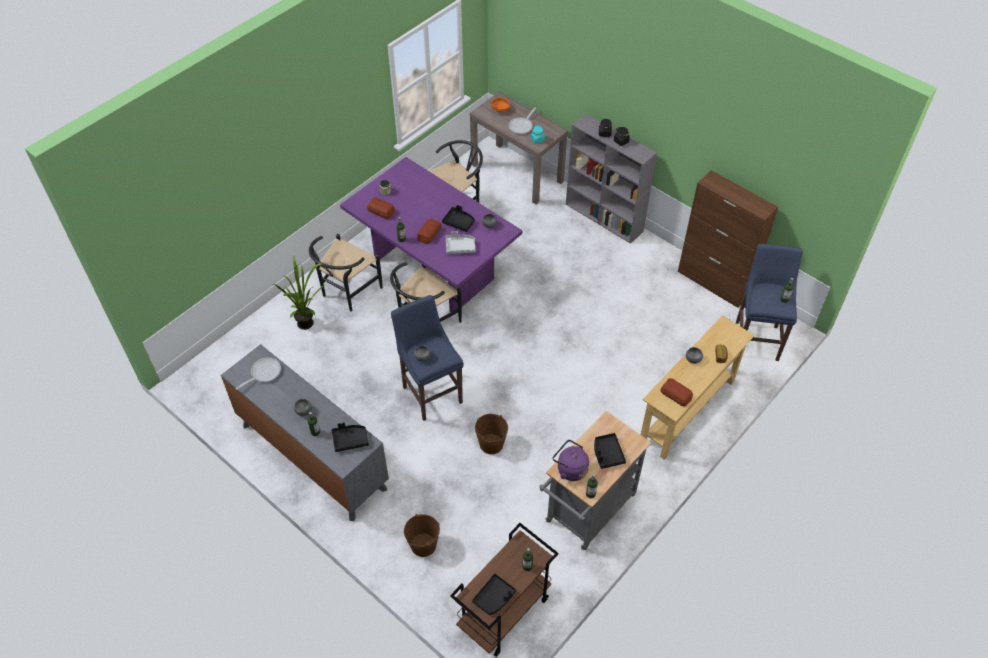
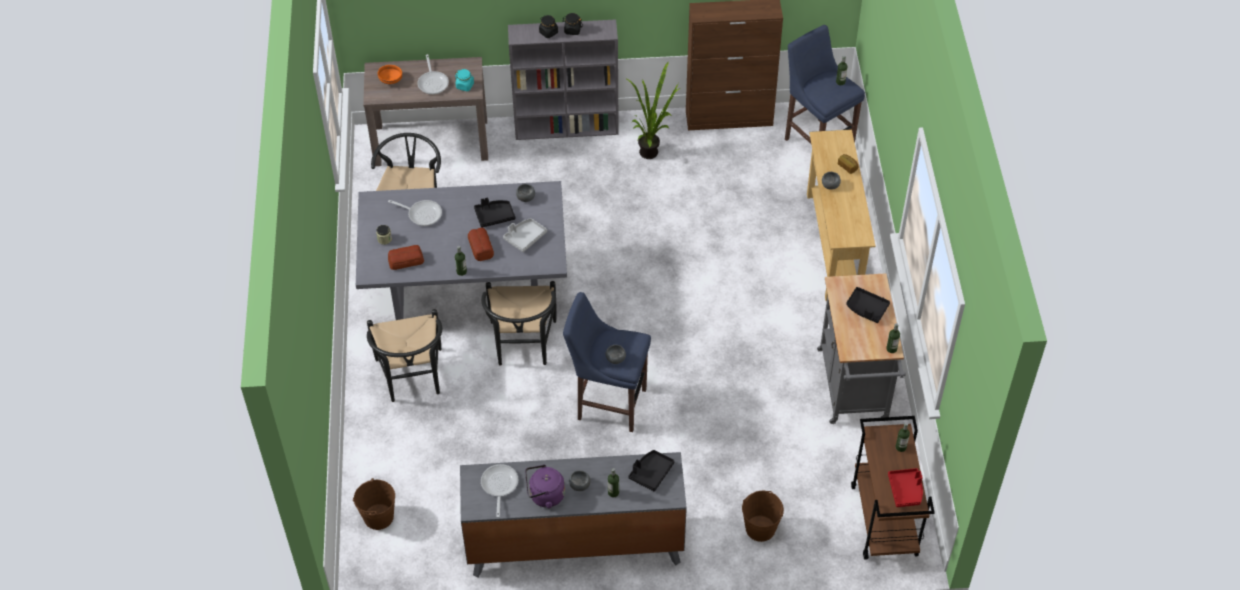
camera: 45 degrees left, 0 degrees up
(309, 325) = (415, 438): potted plant -> potted plant (652, 151)
(422, 192) = (422, 214): none -> frying pan
(433, 269) = (467, 294): purple dining table -> grey dining table
(491, 444) = (713, 402): brown bucket -> brown bucket (378, 517)
(494, 597) = (906, 490): black tray -> red tray
(570, 469) = (854, 343): purple kettle -> purple kettle (544, 496)
(675, 394) = (850, 224): bread -> none

